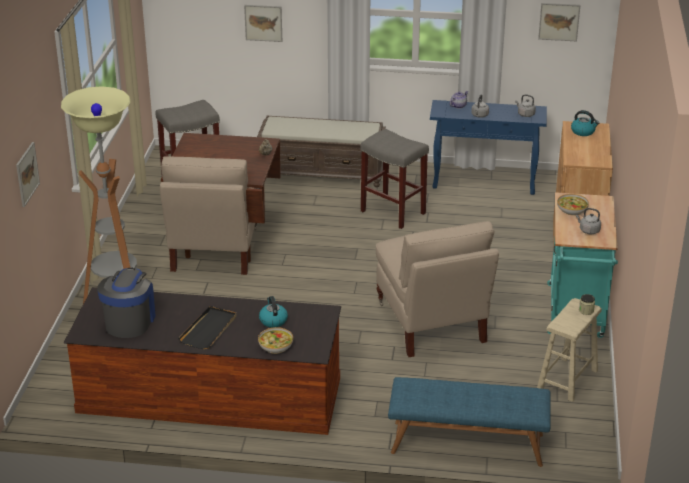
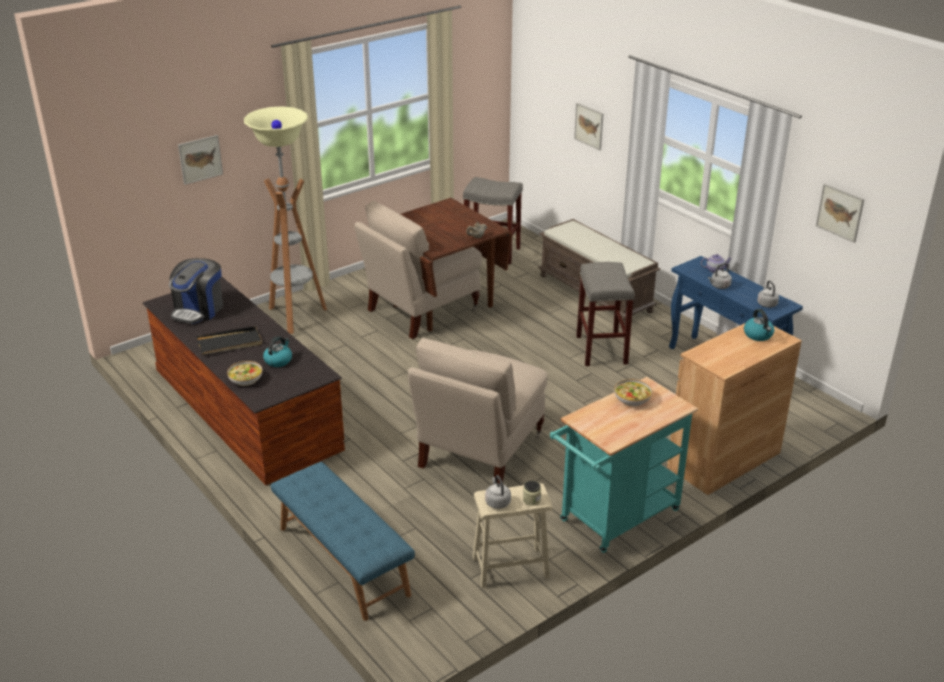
camera: 45 degrees right, 0 degrees up
(129, 321) = (198, 310): coffee machine -> coffee machine turned 150 degrees clockwise
(588, 230) = (612, 424): grey kettle -> grey kettle (497, 502)

